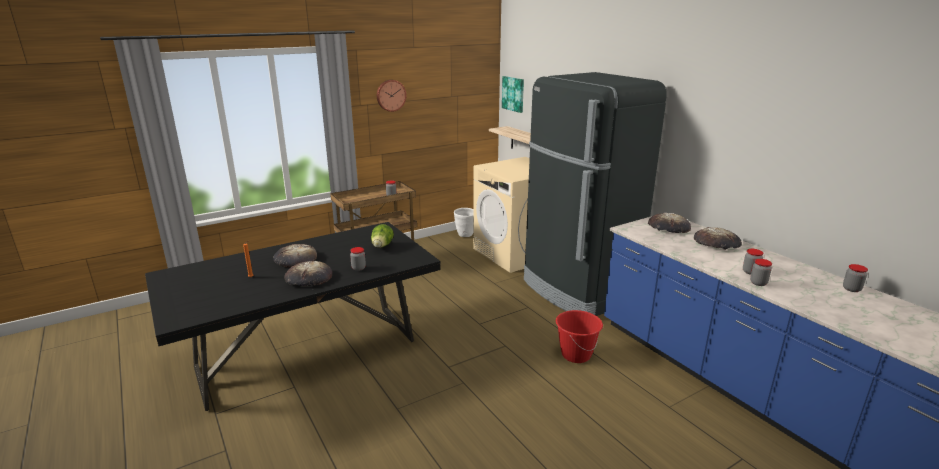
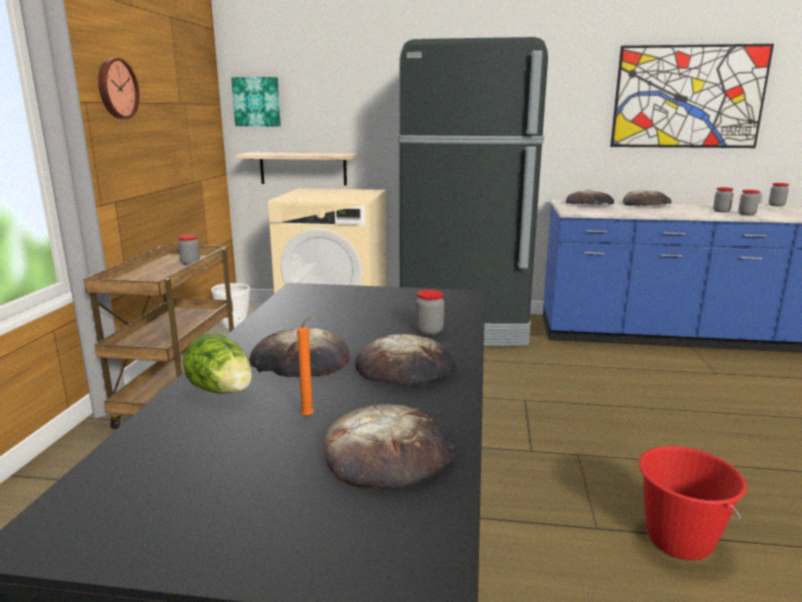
camera: 50 degrees left, 5 degrees down
(236, 297) = (389, 453): none -> bread
(382, 246) = (374, 303): lettuce -> lettuce (223, 391)
(576, 355) = (586, 374): red bucket -> red bucket (678, 540)
(791, 150) = (688, 97): none -> picture

